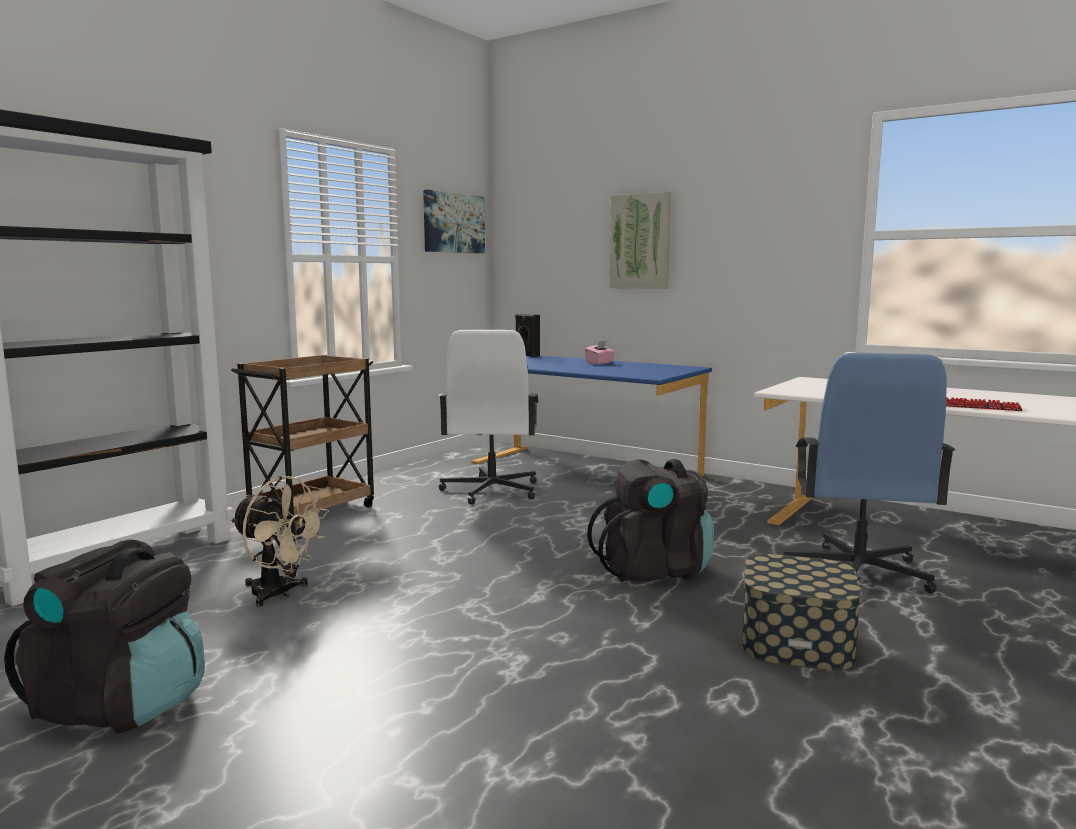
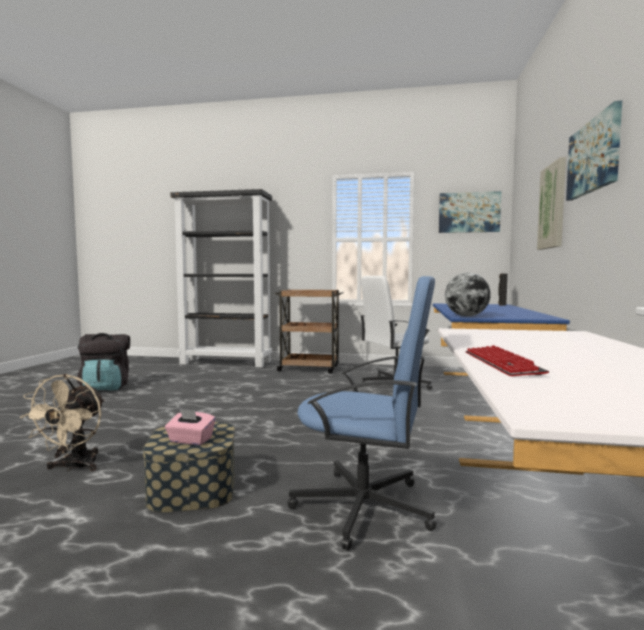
camera: 65 degrees right, 5 degrees down
(279, 594) = (207, 383): beige fan -> beige fan (73, 467)
(600, 363) = (507, 310): pink tissue box -> pink tissue box (190, 440)
(650, 376) = (466, 316): none -> globe
(655, 570) = (296, 437): black backpack -> none
(738, 207) = (594, 156): none -> picture
(857, 573) = (365, 507): blue office chair -> blue office chair turned 150 degrees counterclockwise

